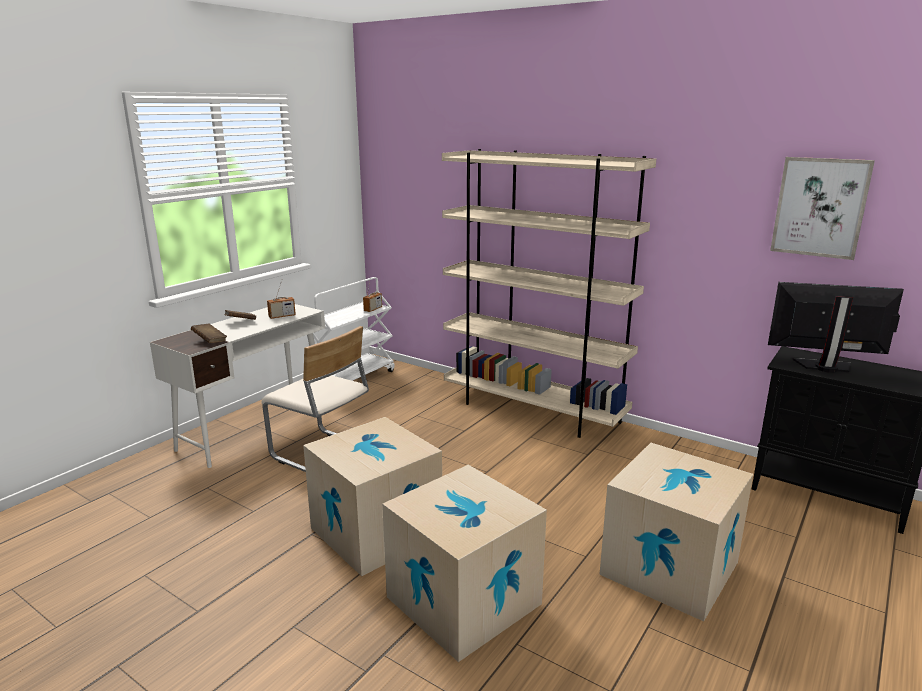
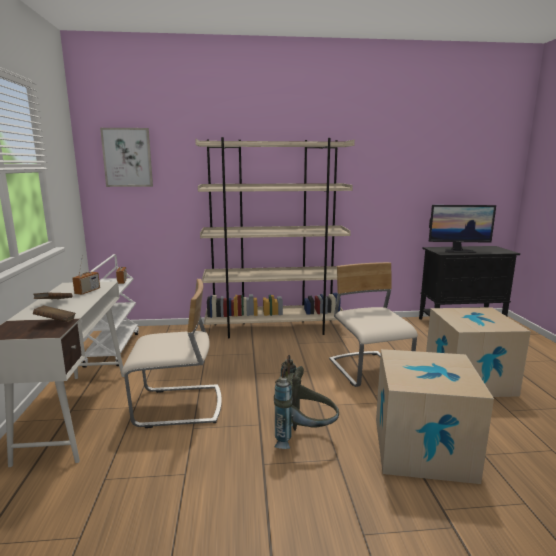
camera: 40 degrees left, 5 degrees down
(376, 531) = (304, 437): cardboard box -> grey backpack
(556, 499) = (369, 370): none -> beige chair
(820, 207) = (434, 165): picture -> picture (127, 157)
(824, 366) = (457, 250): monitor -> monitor turned 150 degrees counterclockwise

